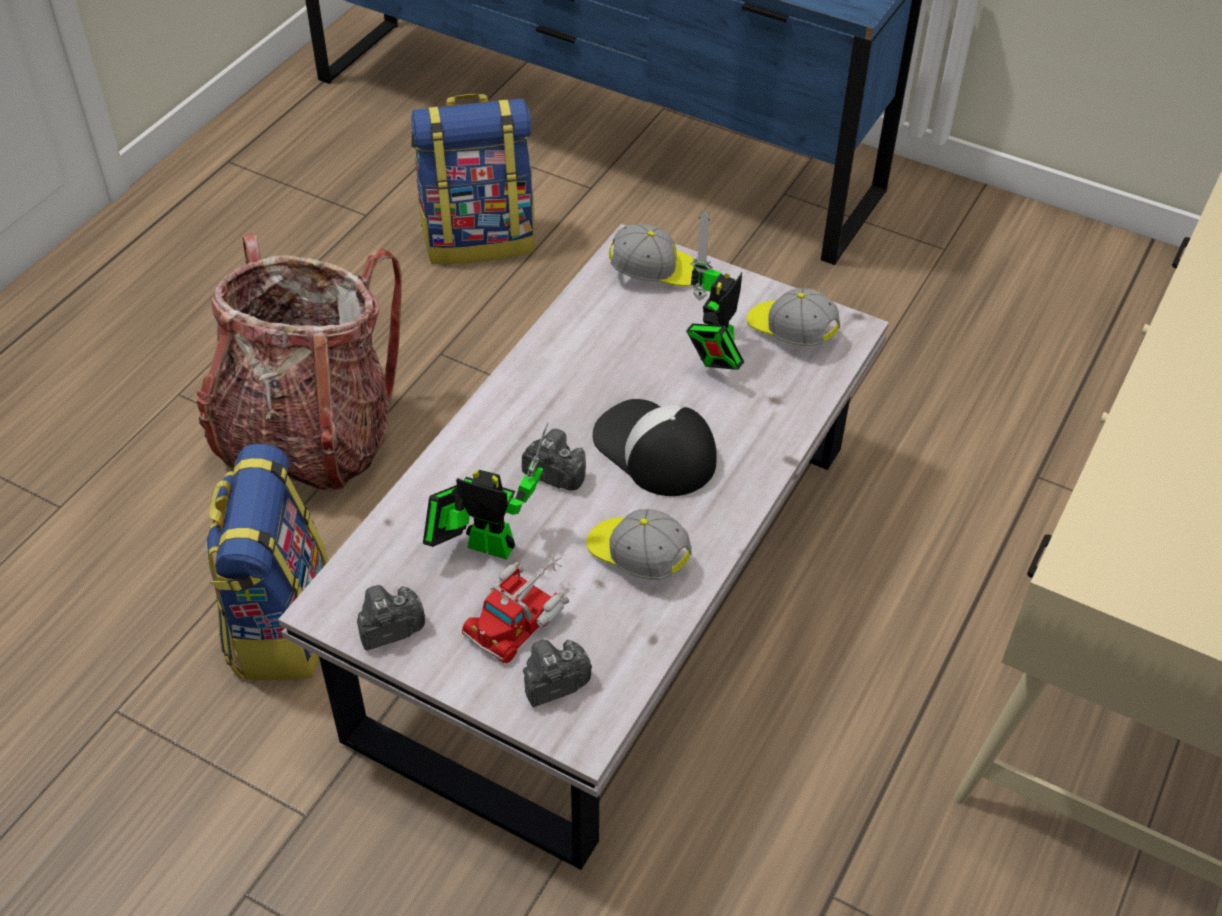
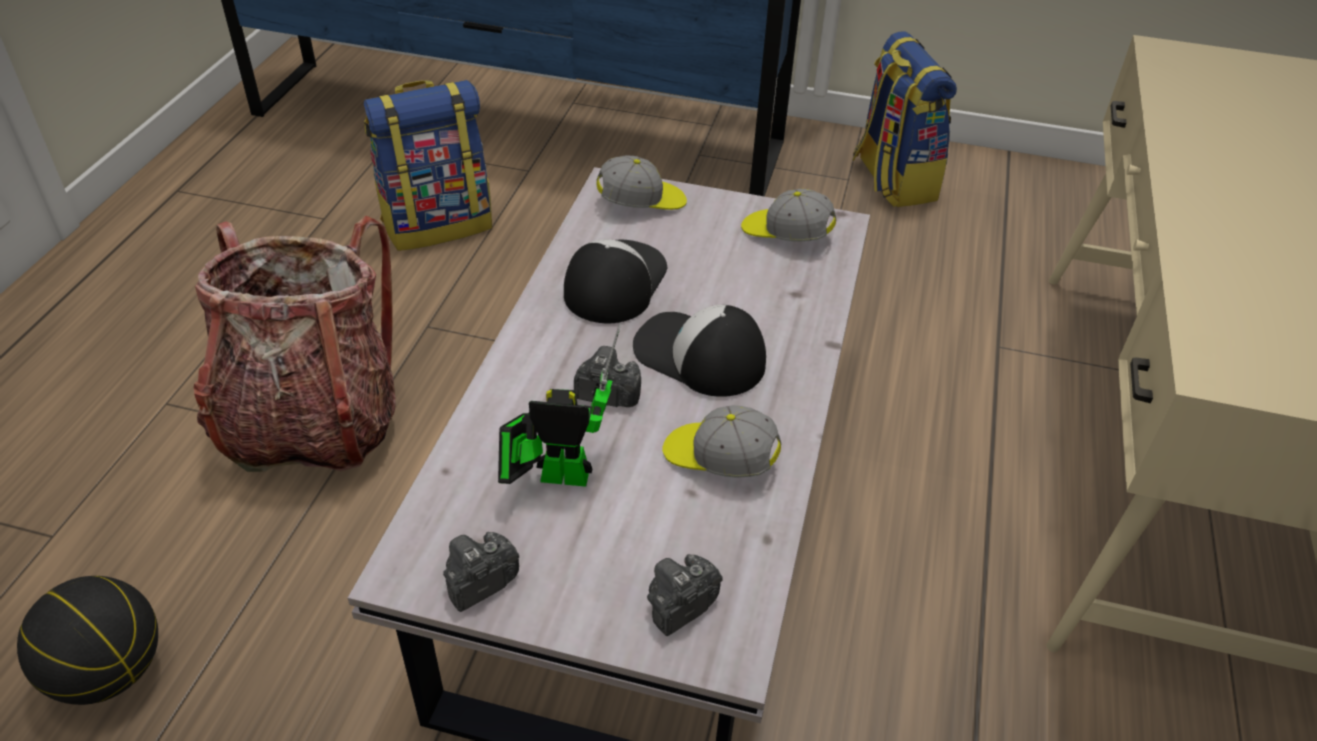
camera: 15 degrees left, 5 degrees down
(90, 639) = (110, 671): none -> basketball
(279, 623) = (323, 612): backpack -> backpack (892, 180)
(520, 614) = (619, 540): toy truck -> none
(598, 358) = (614, 282): none -> cap
(714, 356) = (724, 264): toy robot -> none

